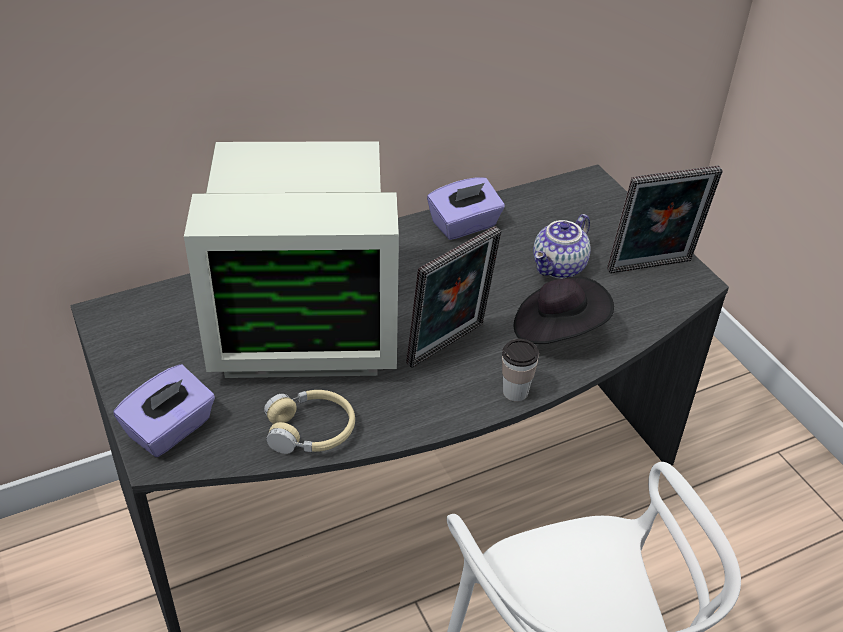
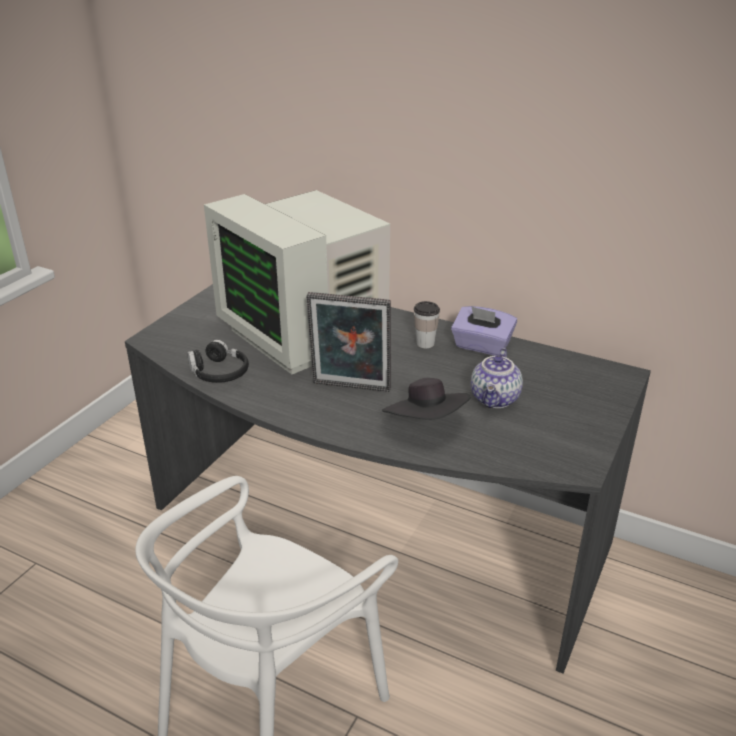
camera: 55 degrees right, 10 degrees down
(171, 429) = (175, 333): purple tissue box -> none
(311, 431) = (219, 372): beige headphones -> black headphones
(515, 392) = (339, 430): cup -> cup (425, 343)
(559, 268) = (496, 399): teapot -> teapot turned 75 degrees counterclockwise
(651, 268) = (561, 440): picture frame -> none

